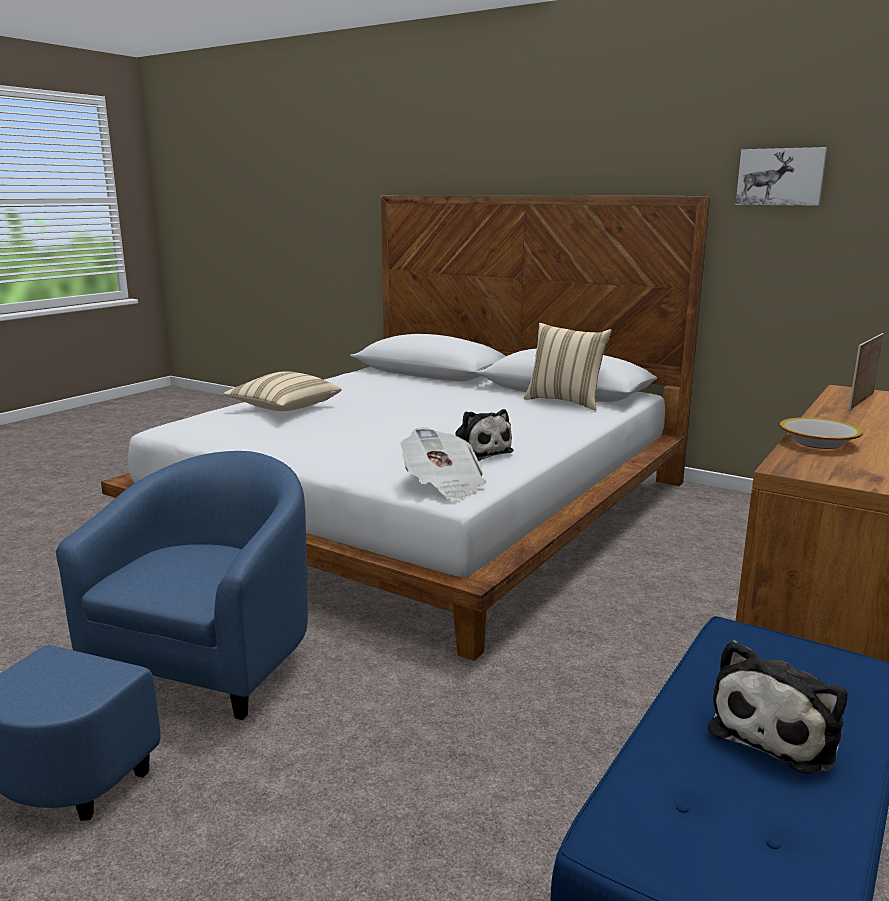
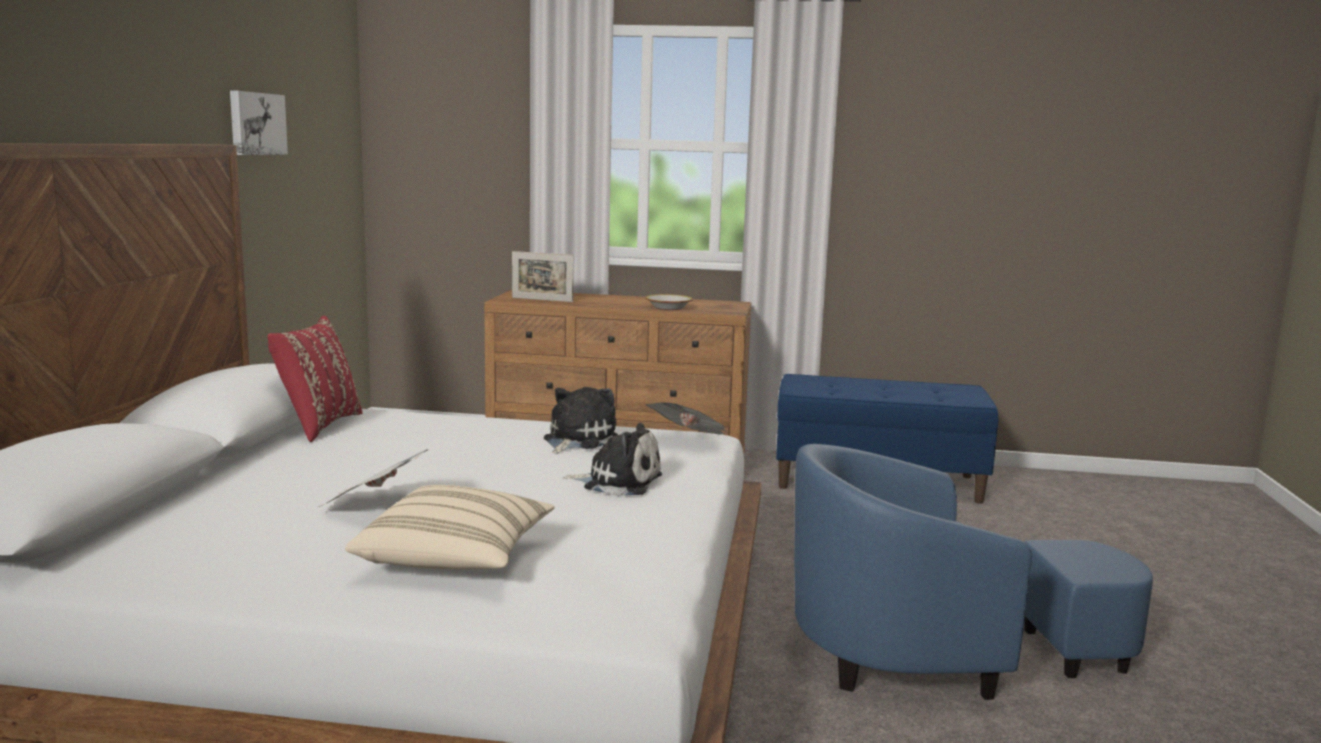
camera: 115 degrees left, 5 degrees down
(380, 402) = (374, 506): none -> newspaper
(565, 401) = (318, 426): beige pillow -> red pillow
(778, 731) = (871, 388): plush toy -> plush toy (618, 482)

